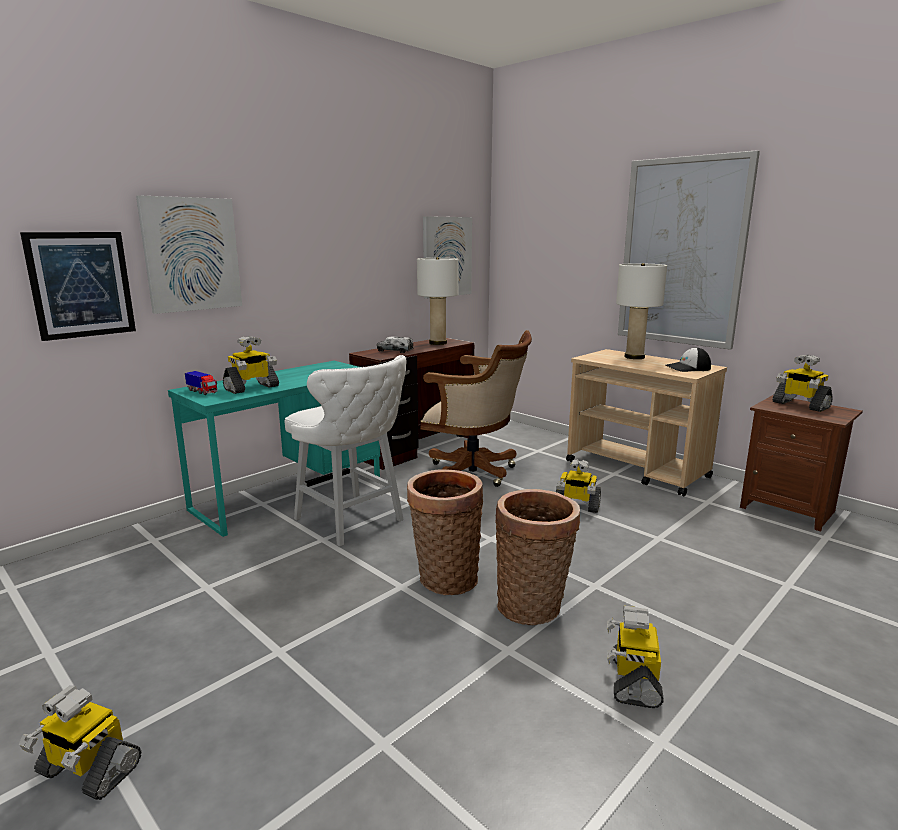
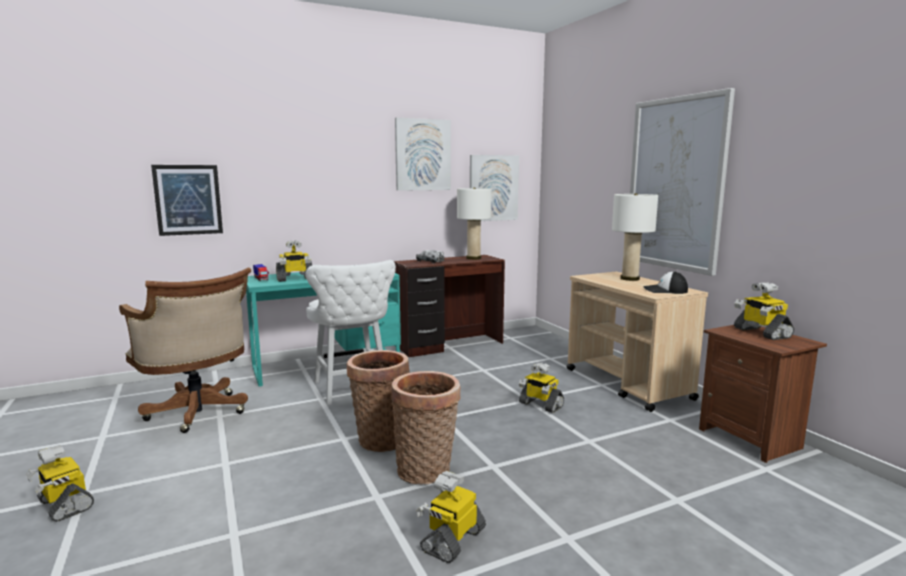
camera: 20 degrees right, 5 degrees down
(191, 254) = (268, 181): picture -> picture (422, 155)
(476, 472) = (481, 368): office chair -> office chair (199, 413)

